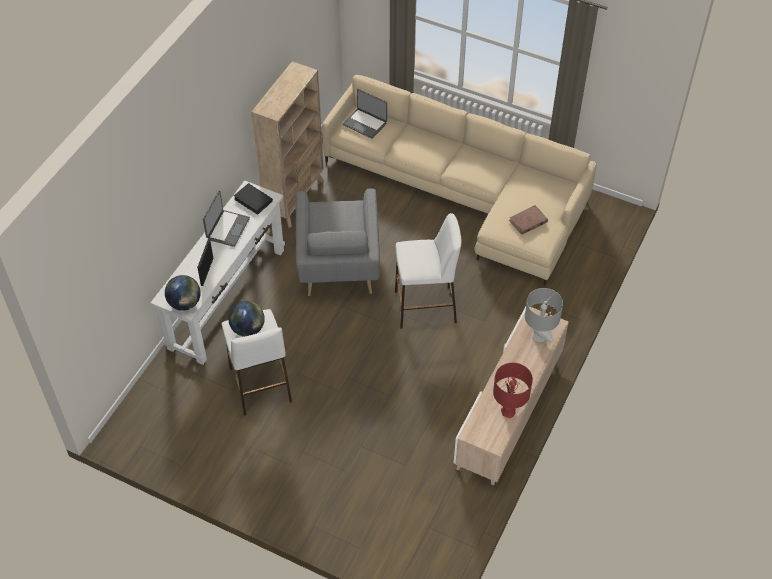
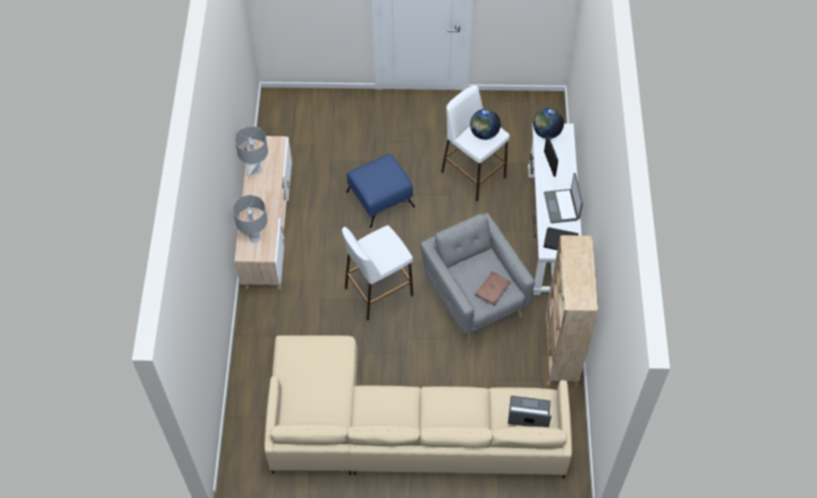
camera: 155 degrees right, 5 degrees up
(373, 397) = (381, 199): none -> blue ottoman
(508, 411) = (256, 169): red table lamp -> grey table lamp
(528, 221) = (311, 362): brown book -> brown book (492, 289)

